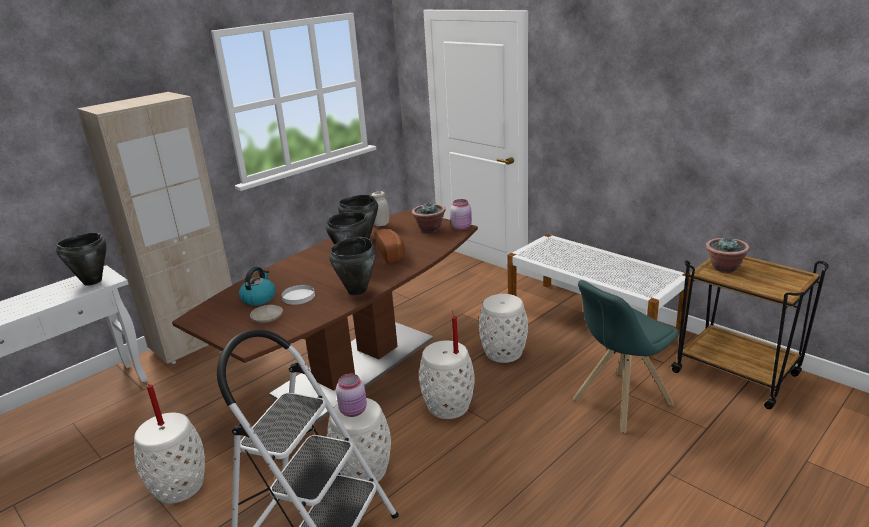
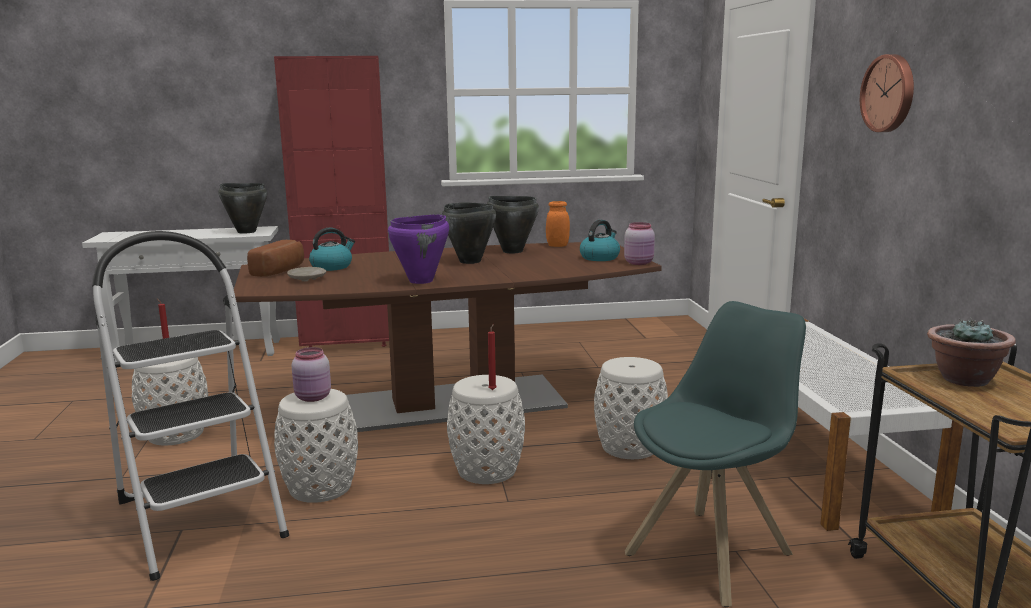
camera: 35 degrees right, 10 degrees down
(197, 344) = (349, 343): beige cabinet -> red cabinet
(298, 296) = (364, 273): white plate -> none
(357, 291) = (421, 281): black cooking pot -> purple cooking pot
(381, 224) = (557, 246): white jar -> orange jar
(392, 254) = (517, 266): bread -> bread (281, 271)
(429, 229) = (600, 257): potted plant -> kettle
(610, 98) = (889, 93): none -> wall clock
(621, 402) = (710, 554): turquoise chair -> turquoise chair turned 135 degrees clockwise

